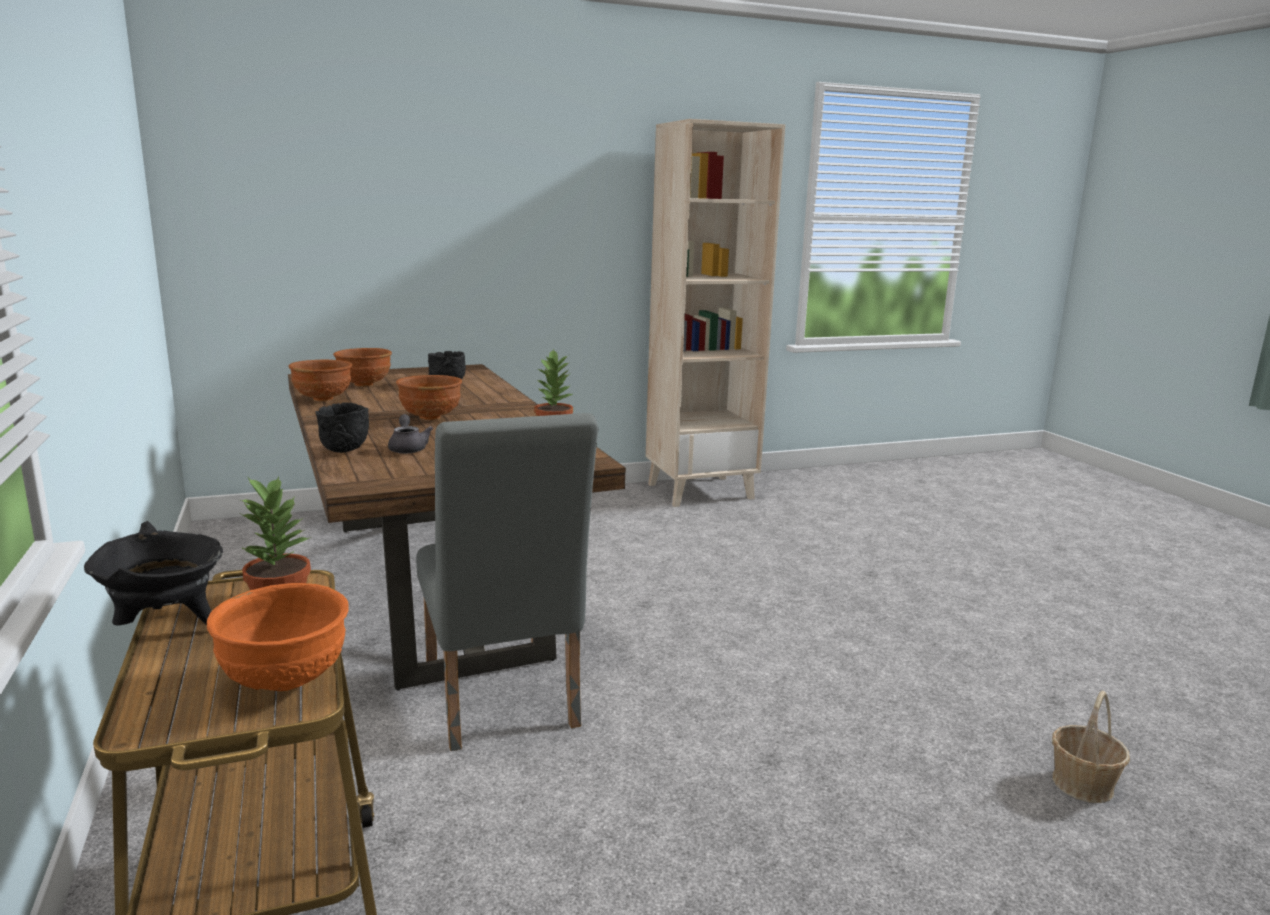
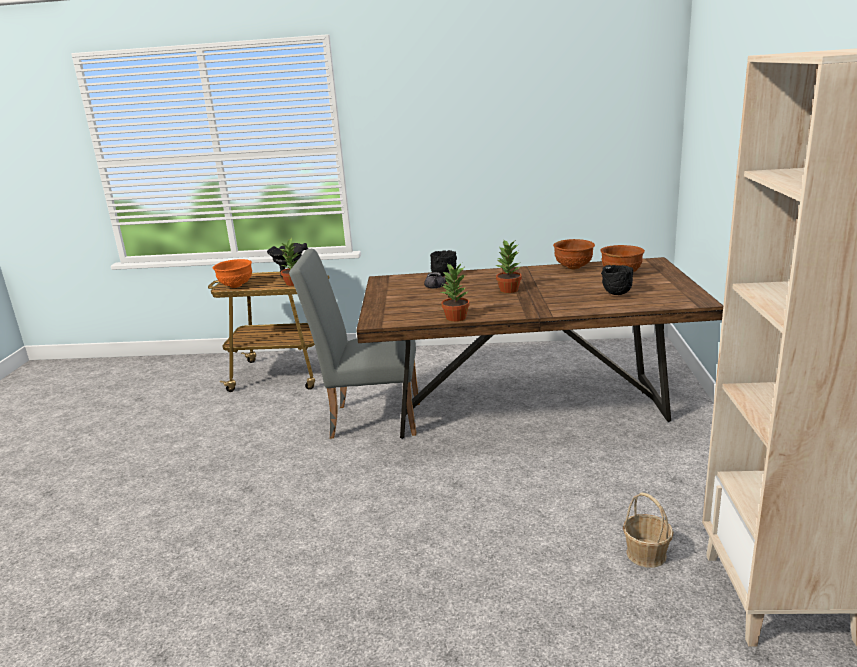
camera: 115 degrees right, 5 degrees up
(431, 417) = (509, 290): brown bowl -> potted plant
(1082, 784) = (99, 604): basket -> basket (646, 554)

